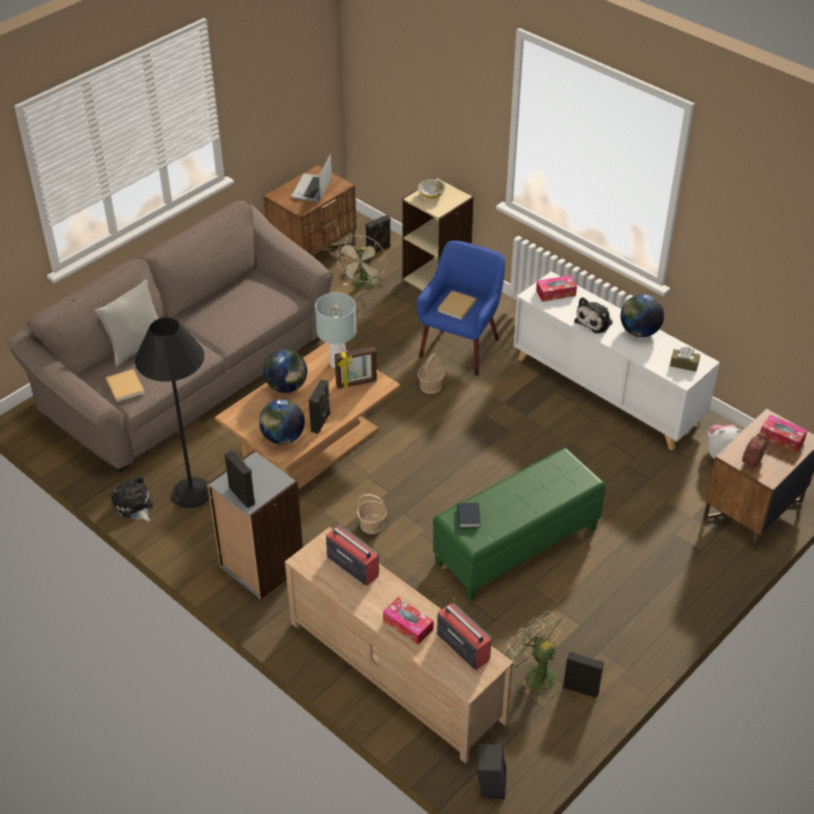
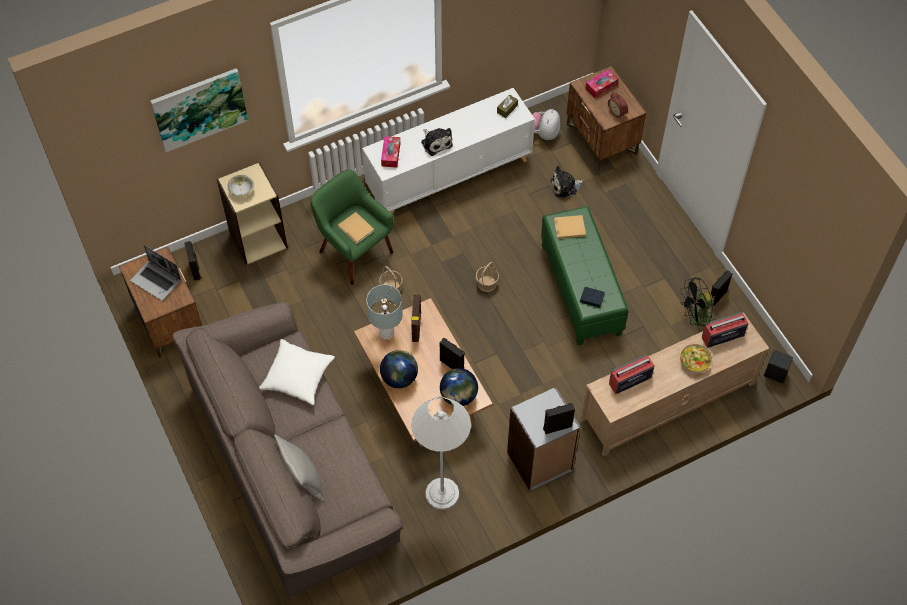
camera: 70 degrees left, 15 degrees up
(125, 386) = (352, 498): beige book -> beige book (568, 228)
(134, 506) = (440, 541): plush toy -> plush toy (565, 186)
(191, 493) = (442, 494): black floor lamp -> white floor lamp
(253, 312) = (298, 377): none -> white pillow
(363, 286) = (240, 296): beige fan -> none
(372, 524) = (526, 375): basket -> basket (487, 283)
(408, 625) = (694, 362): tissue box -> bowl
(441, 75) = (199, 108): none -> picture
(461, 347) = (354, 252): blue armchair -> green armchair
(534, 673) = (696, 319): green fan -> black fan
(639, 332) = (460, 120): globe -> none

